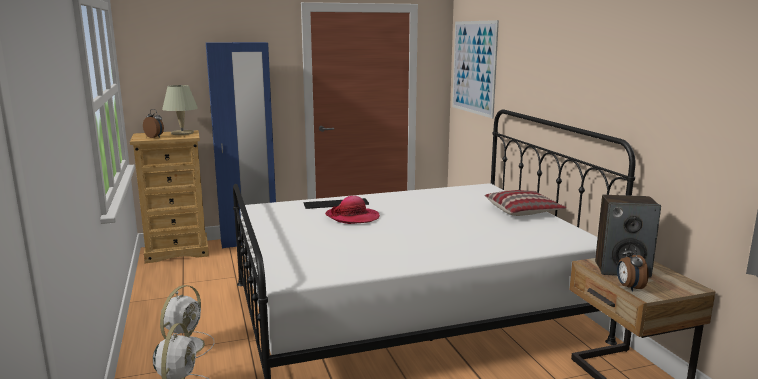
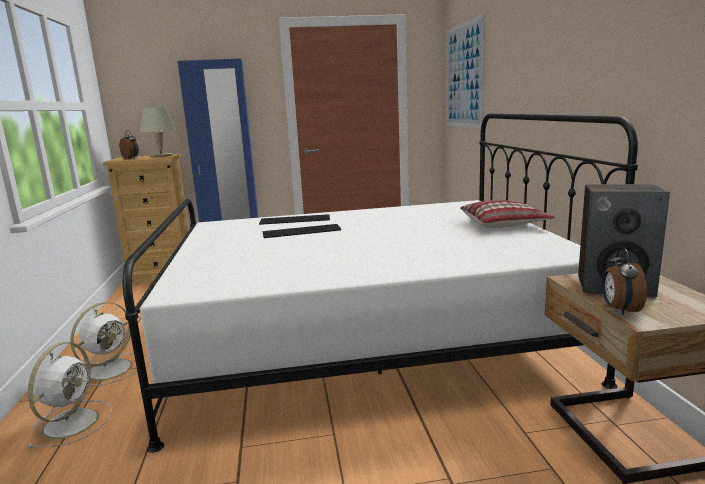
camera: 10 degrees right, 0 degrees up
(352, 217) = (302, 231): hat -> keyboard

